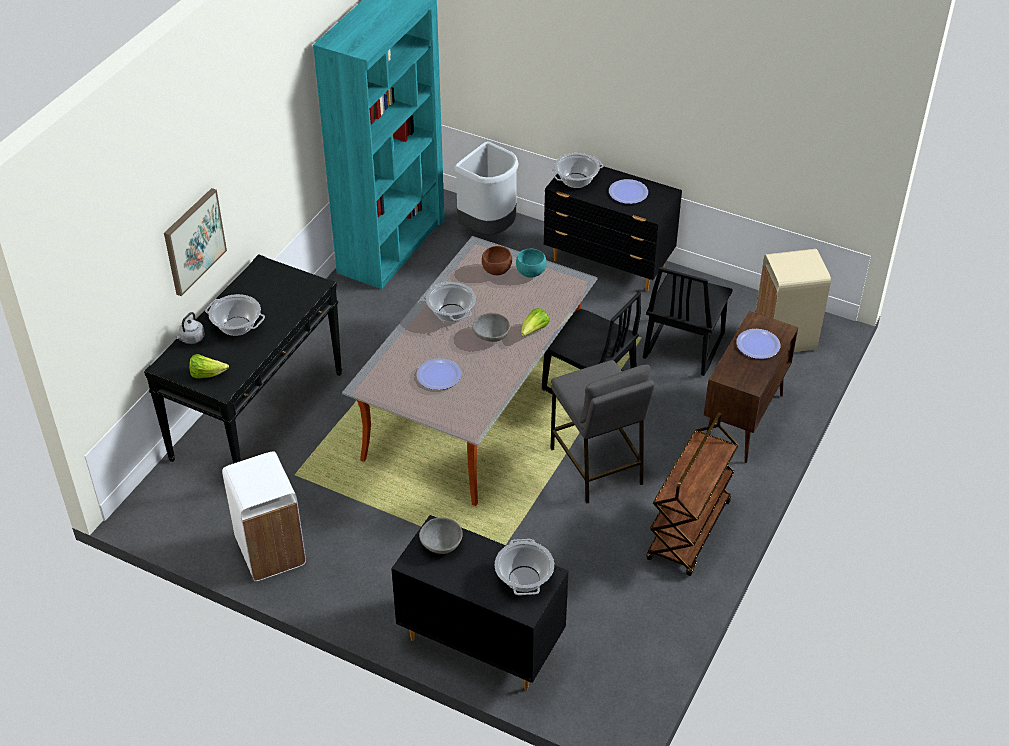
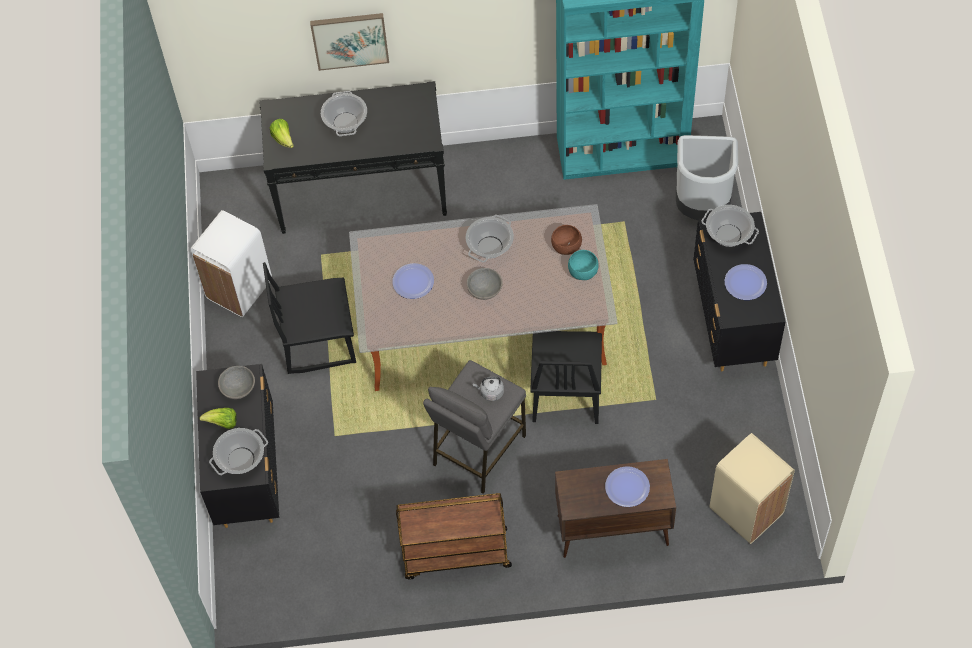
camera: 60 degrees right, 15 degrees up
(191, 339) = (311, 105): grey kettle -> grey kettle (490, 392)
(534, 331) = (513, 315): lettuce -> lettuce (223, 423)
(682, 346) = (670, 436): black chair -> black chair (318, 341)

